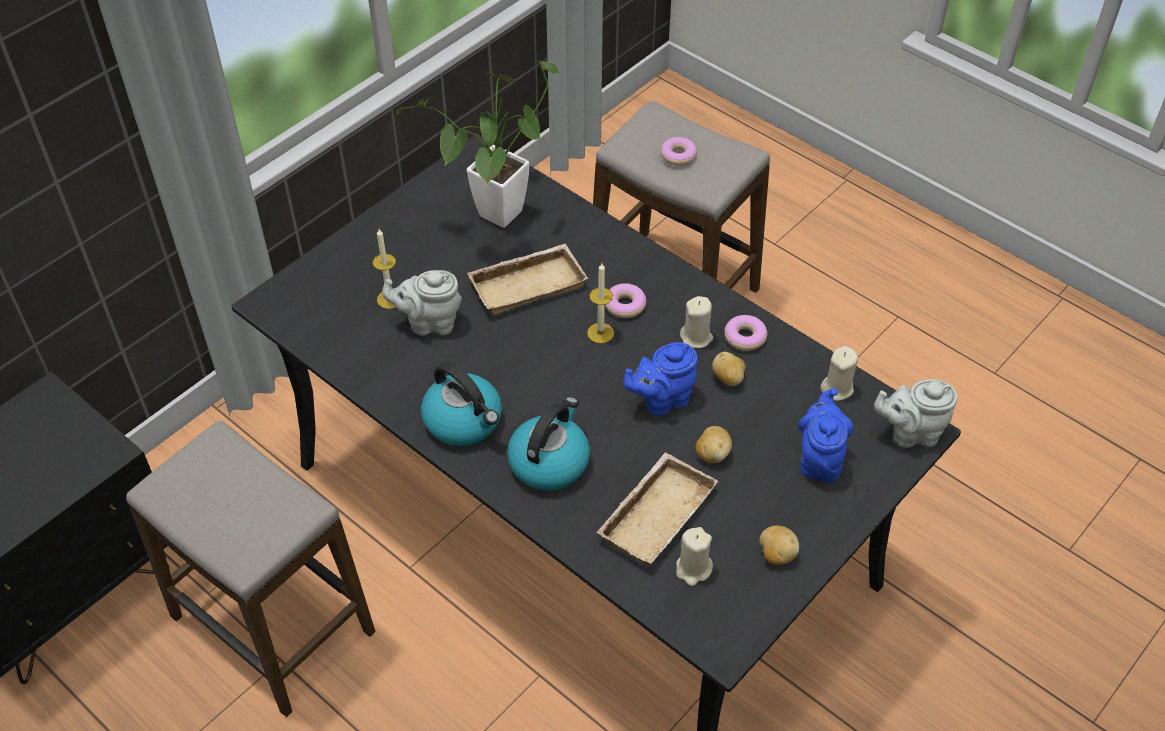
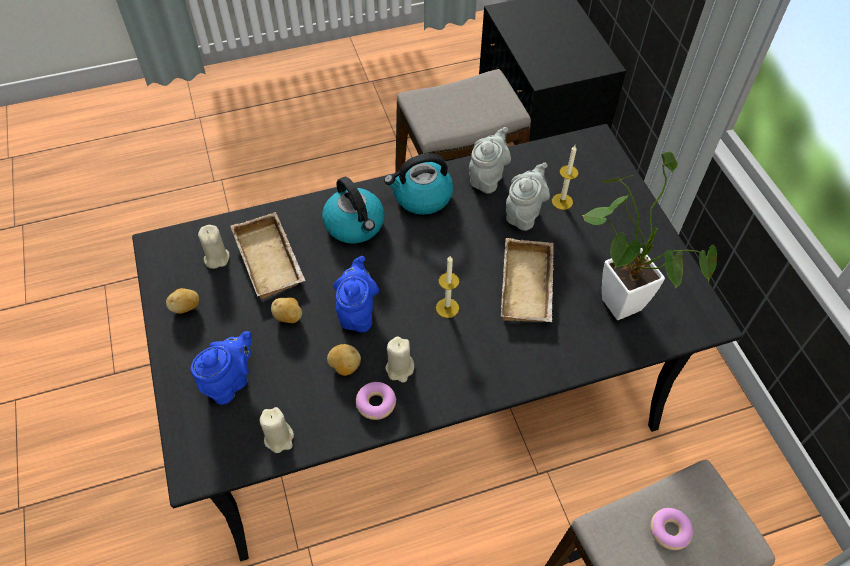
camera: 120 degrees right, 5 degrees up
(625, 305) = (465, 338): donut -> none
(820, 459) = (230, 382): blue teapot -> blue teapot turned 90 degrees counterclockwise
(910, 433) = (199, 462): grey teapot -> grey teapot (487, 178)

